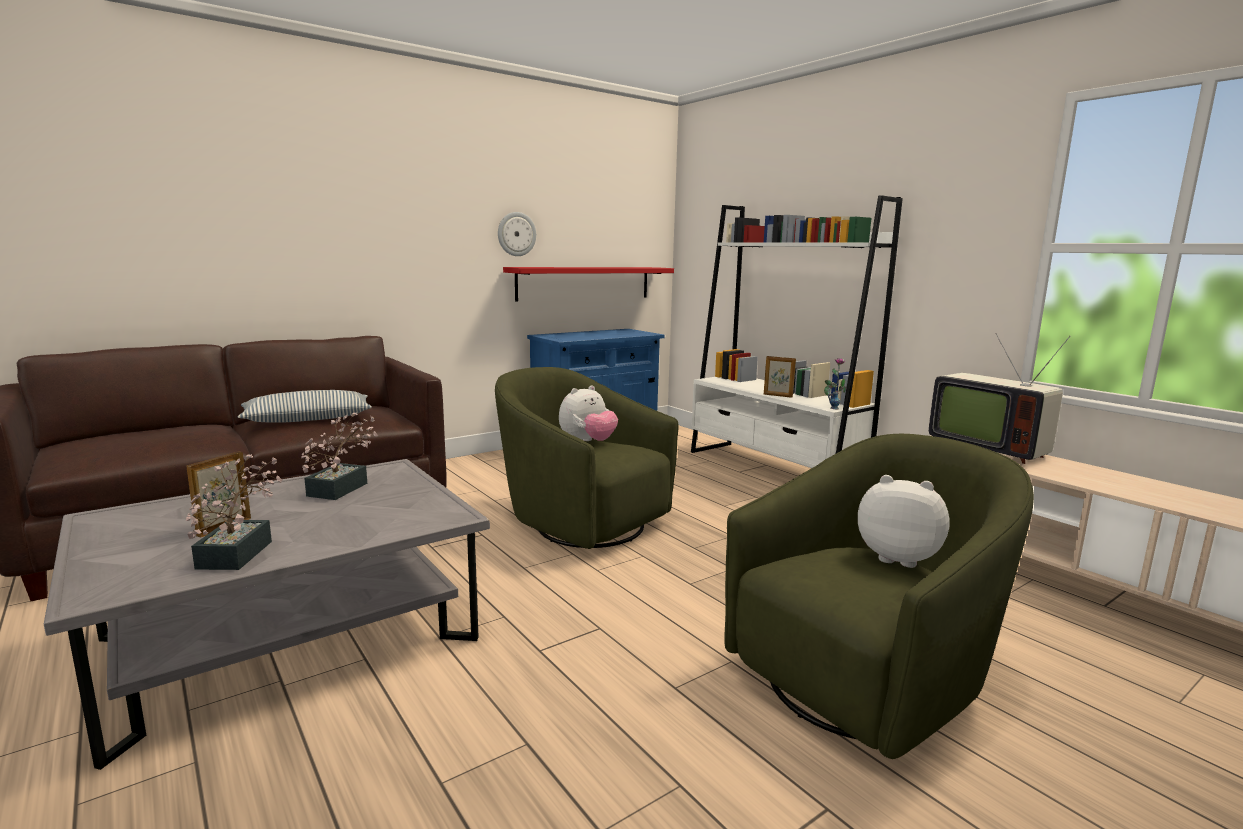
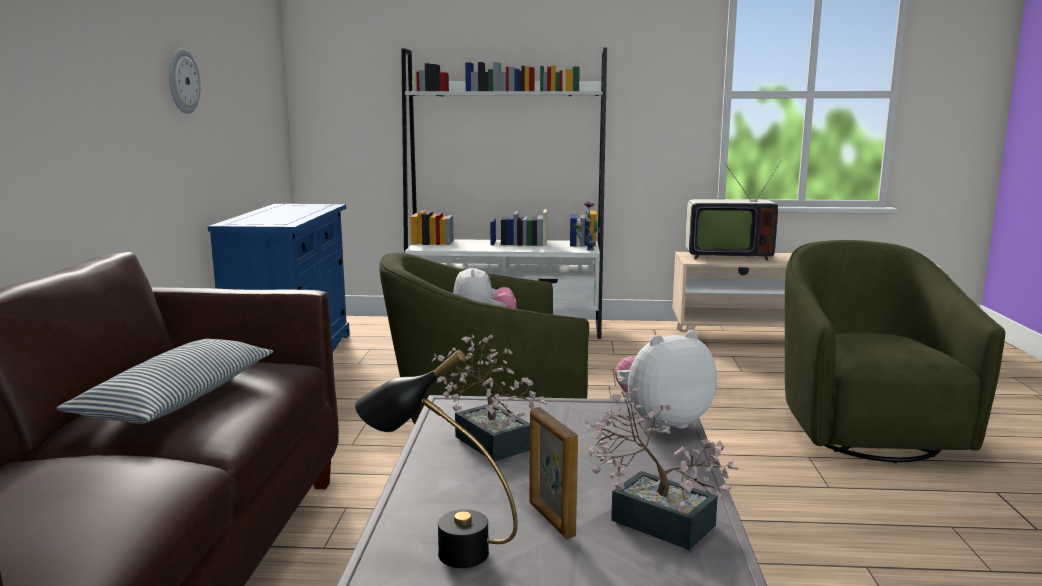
camera: 50 degrees left, 0 degrees up
(168, 514) = (439, 550): none -> black table lamp
(584, 283) = (238, 148): red shelf -> none
(777, 395) = (521, 249): picture frame -> none
(898, 557) = (869, 330): plush toy -> plush toy (662, 422)

